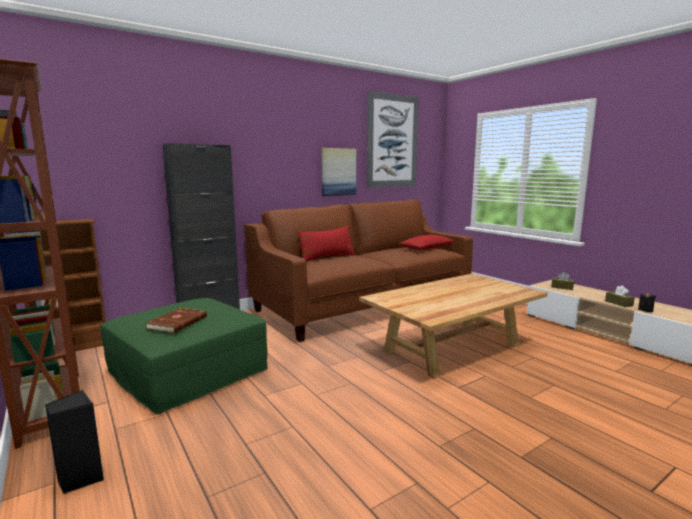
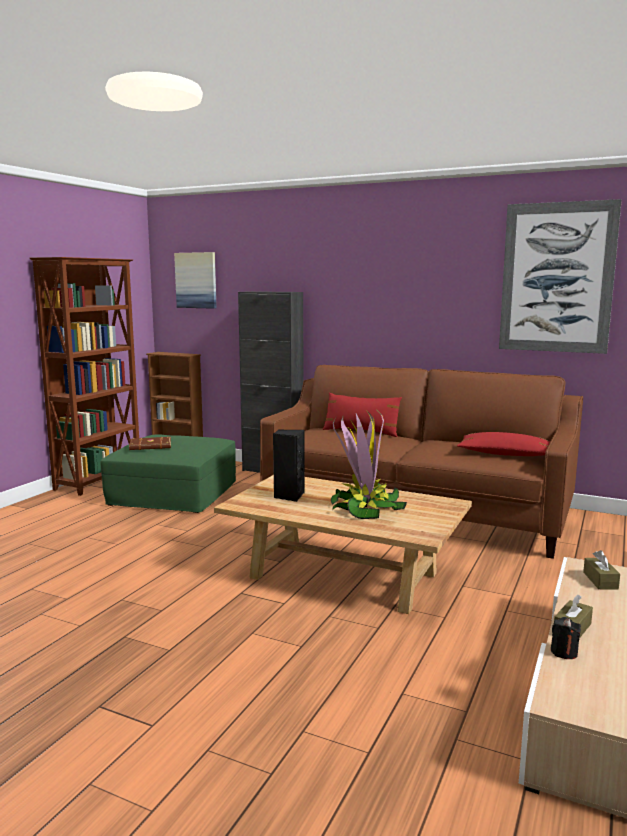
camera: 60 degrees right, 0 degrees up
(80, 479) = (32, 512): black speaker -> black speaker (289, 496)
(338, 172) = (450, 323): picture -> picture (196, 280)
(468, 292) = (365, 508): none -> potted plant

